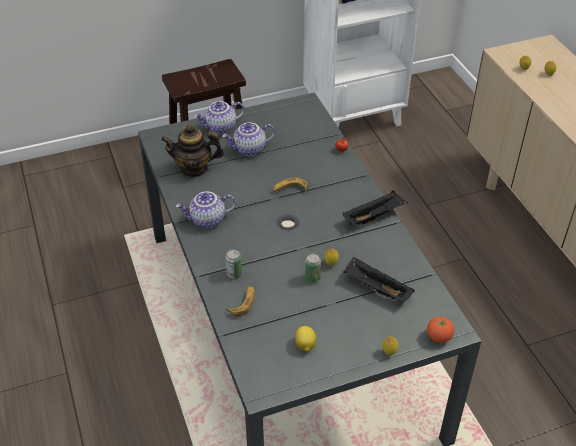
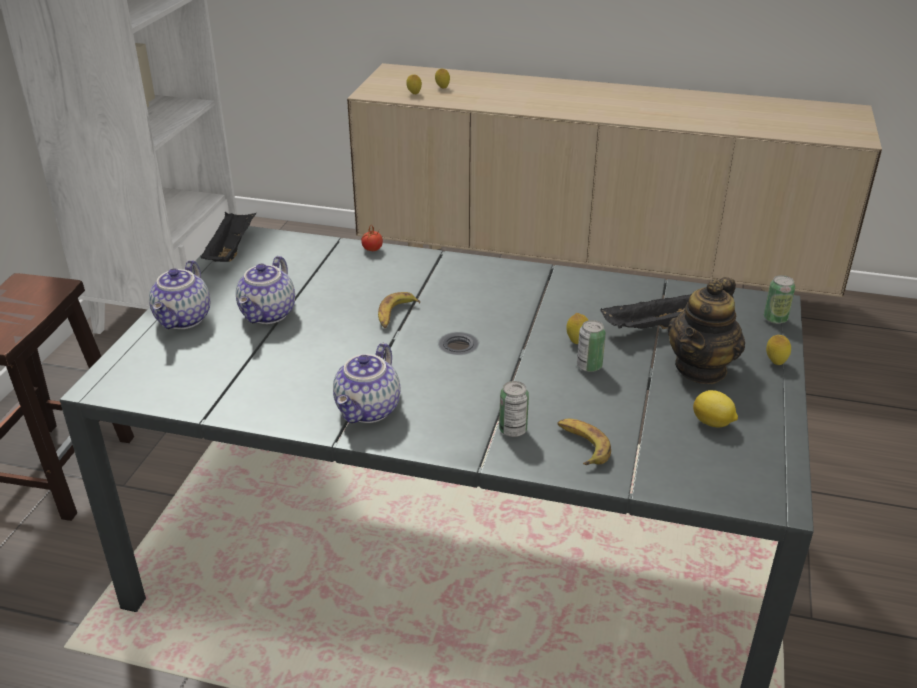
camera: 55 degrees left, 10 degrees down
(194, 169) = (237, 377): teapot -> teapot (701, 368)
(374, 216) = (524, 277): black tray -> black tray (230, 250)
(439, 337) = (775, 319): tomato -> can

